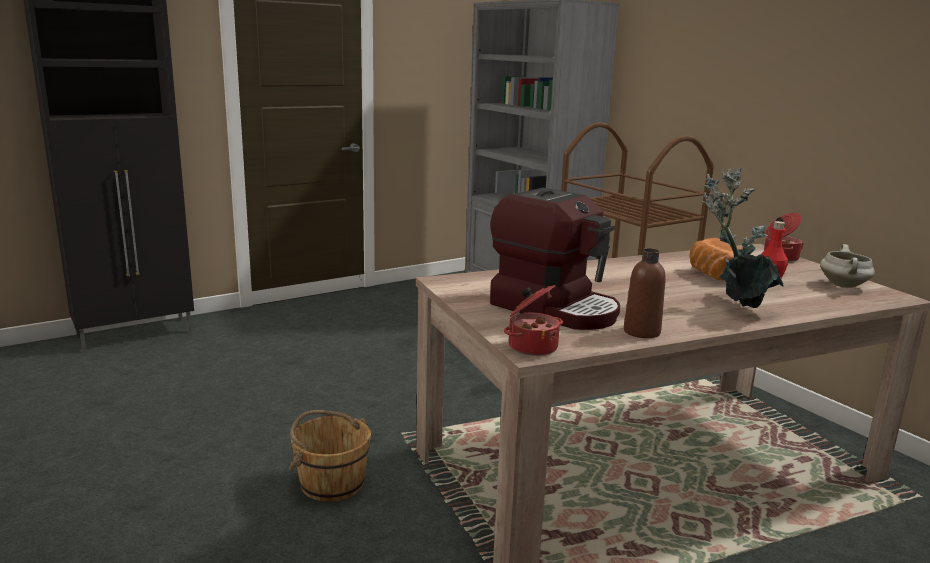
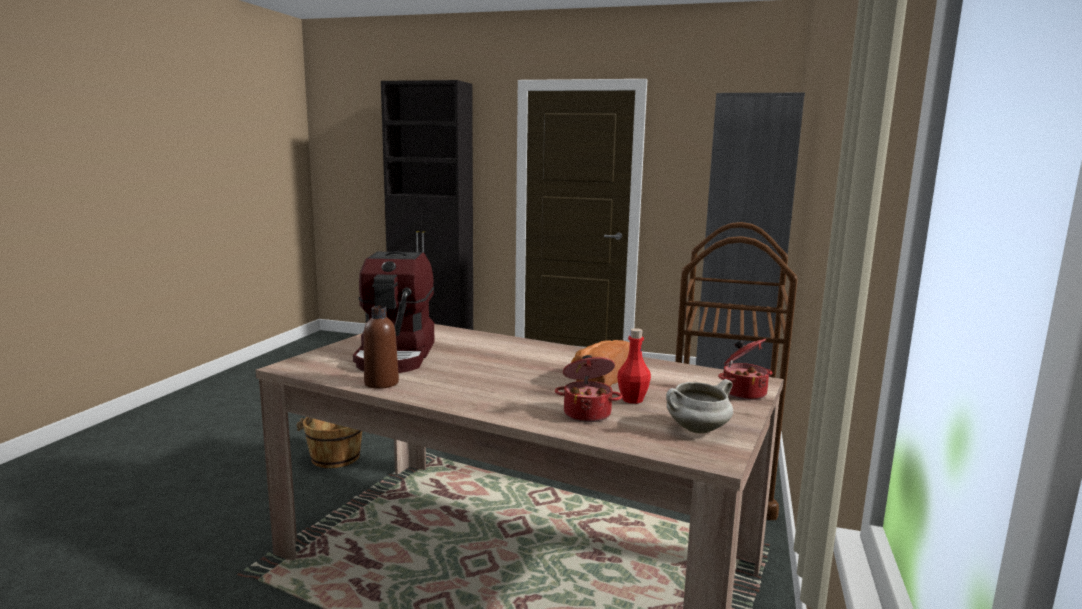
camera: 50 degrees right, 5 degrees down
(531, 346) = (300, 364): cooking pot -> cooking pot (587, 413)
(734, 306) = (513, 398): potted plant -> none

